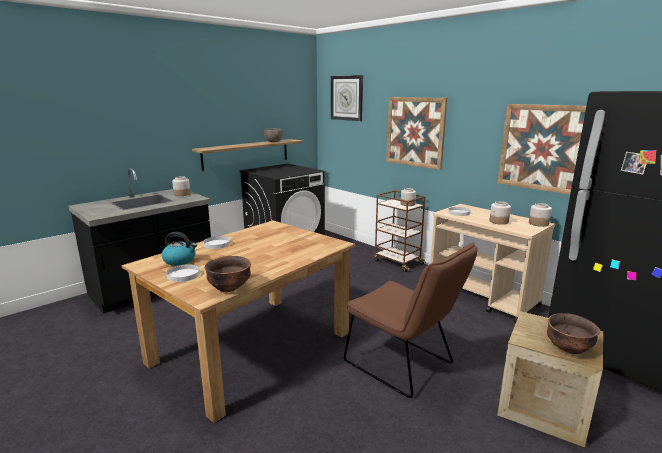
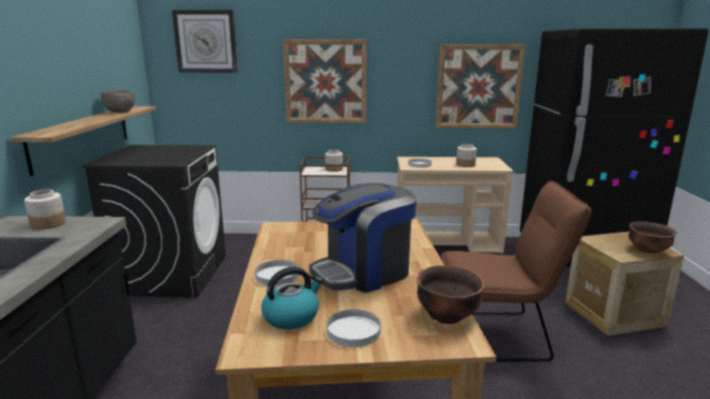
camera: 45 degrees left, 0 degrees up
(251, 256) = (363, 272): none -> coffee machine
(538, 223) = (490, 160): jar -> none

